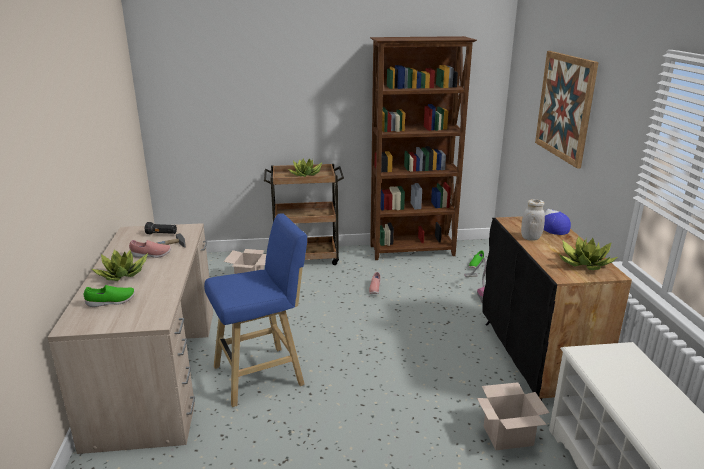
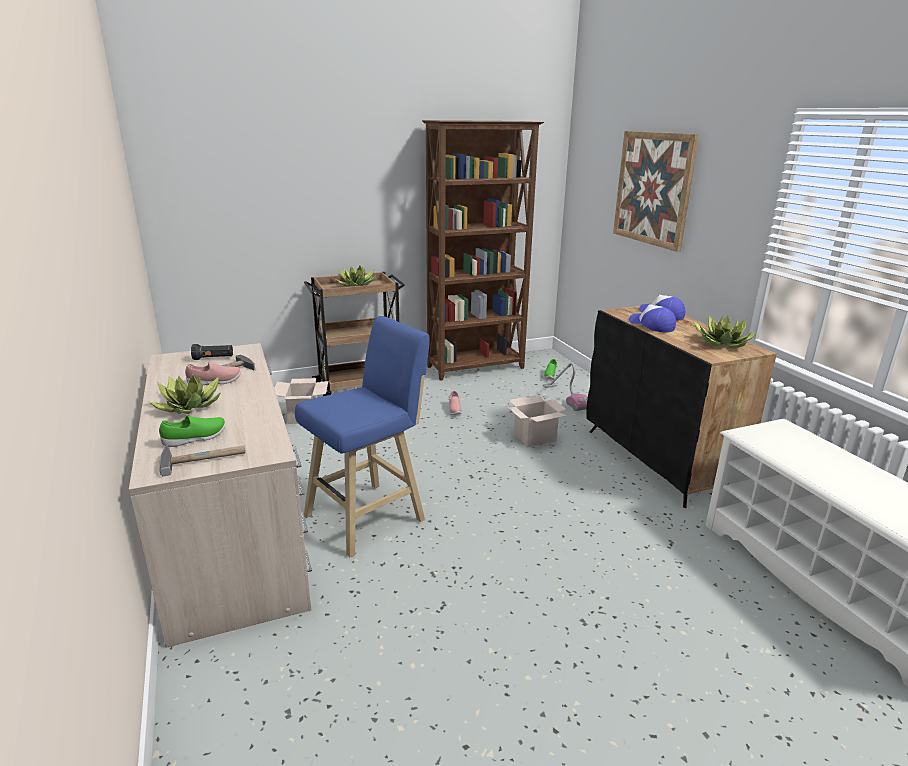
camera: 15 degrees left, 0 degrees up
(108, 319) = (204, 458): none -> hammer
(508, 435) = (669, 537): cardboard box -> cardboard box (535, 437)
(530, 238) = (651, 325): white jar -> cap

